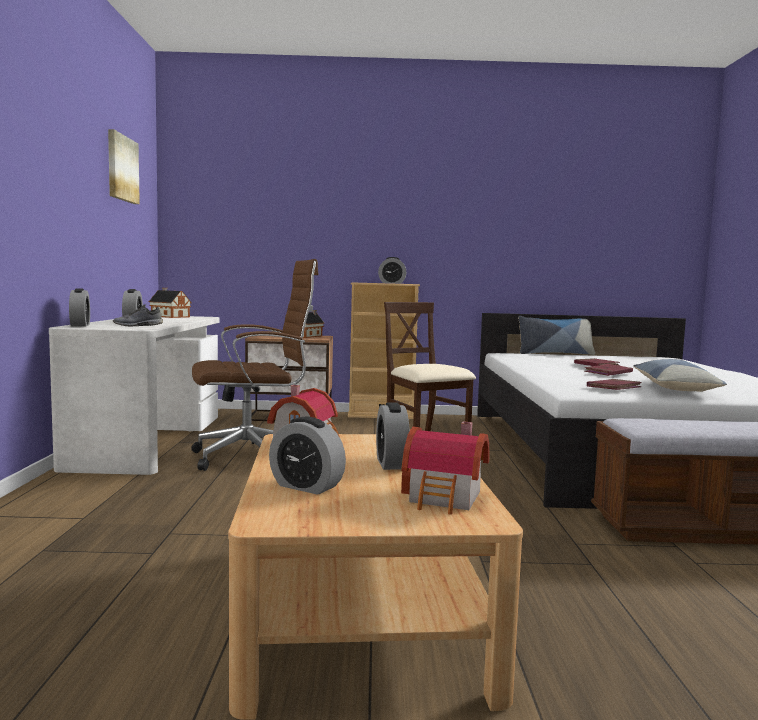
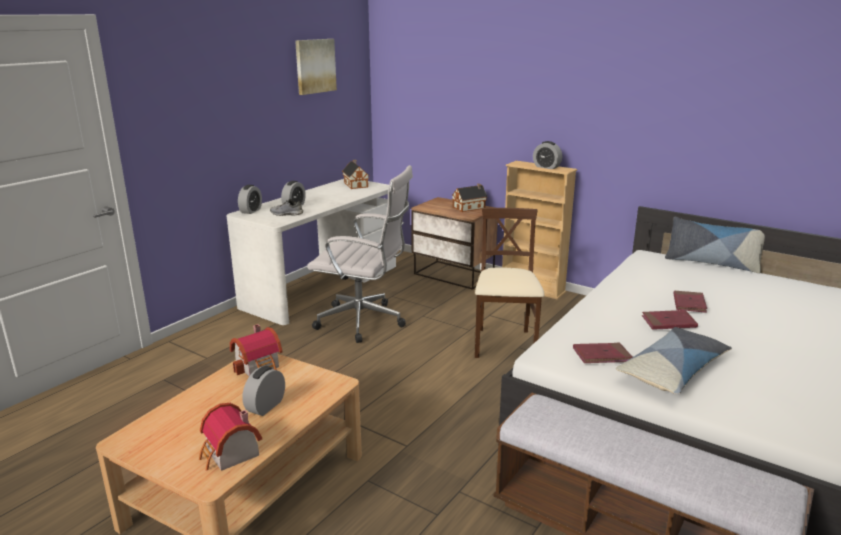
camera: 35 degrees right, 15 degrees up
(253, 457) = (364, 322): brown office chair -> white office chair
(306, 486) = (185, 415): alarm clock -> none

